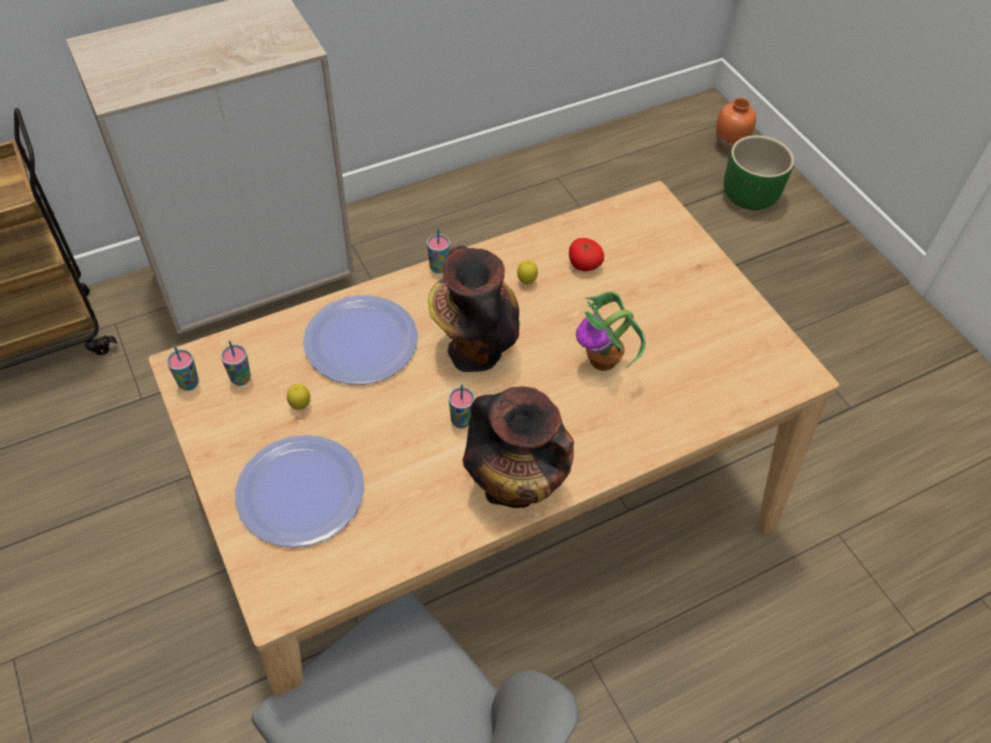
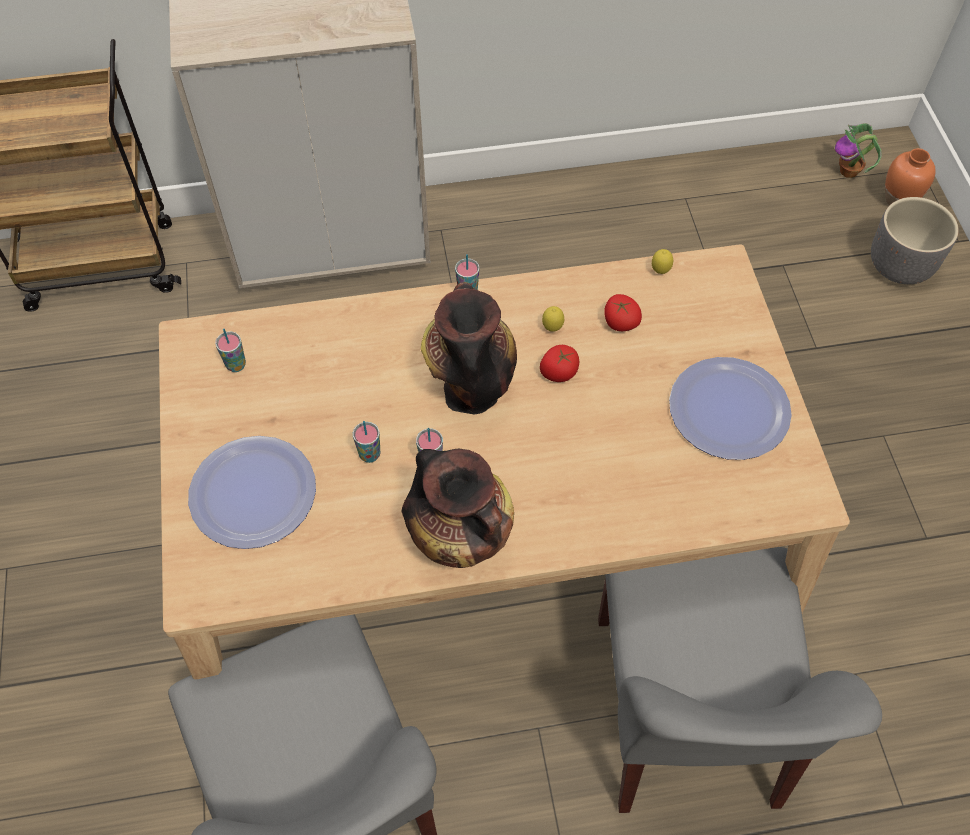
camera: 20 degrees right, 5 degrees up
(189, 383) = (187, 358): cup -> cup (370, 455)
(300, 406) = (282, 407): lemon -> lemon (660, 271)
(360, 341) = (362, 353): plate -> plate (728, 409)
(546, 318) = (558, 373): none -> tomato
(603, 360) = (600, 433): potted plant -> potted plant (849, 171)
(714, 610) = (686, 715): none -> grey chair
(749, 196) = (900, 266): green planter -> grey planter

